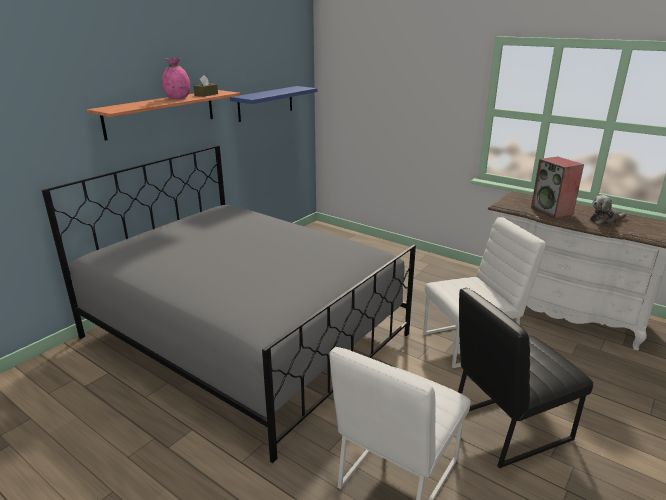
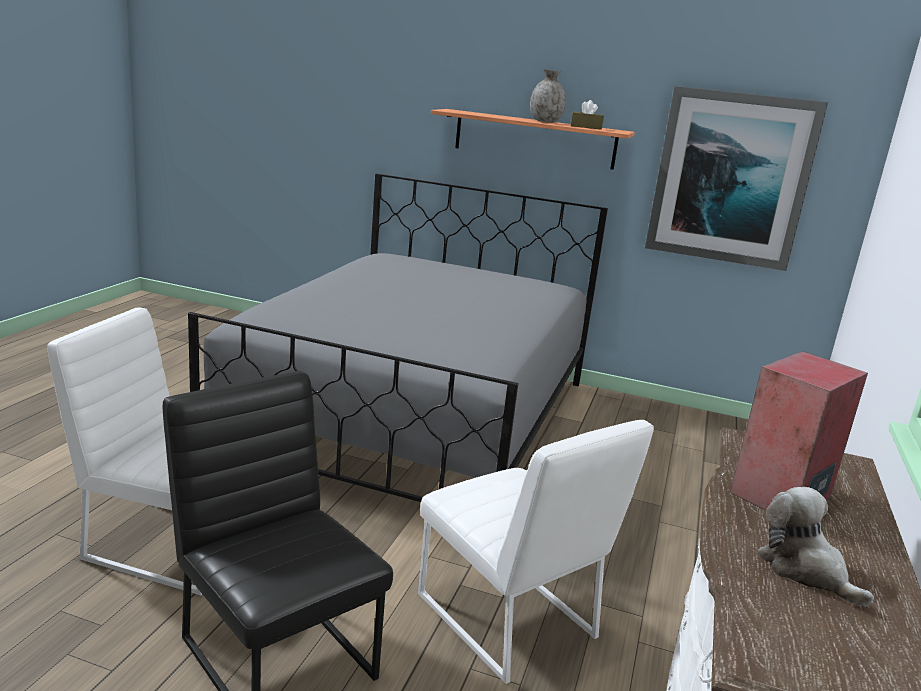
camera: 70 degrees right, 5 degrees down
(178, 98) = (545, 121): pink vase -> grey vase
(265, 103) = (731, 178): blue shelf -> picture

